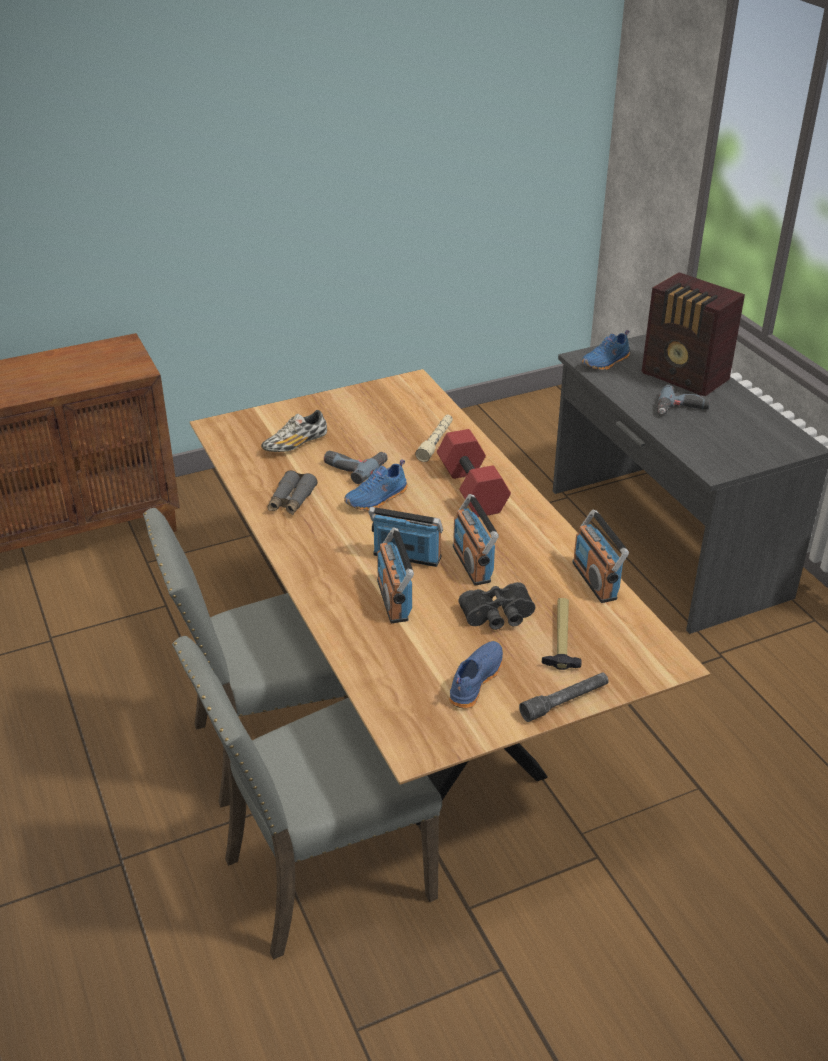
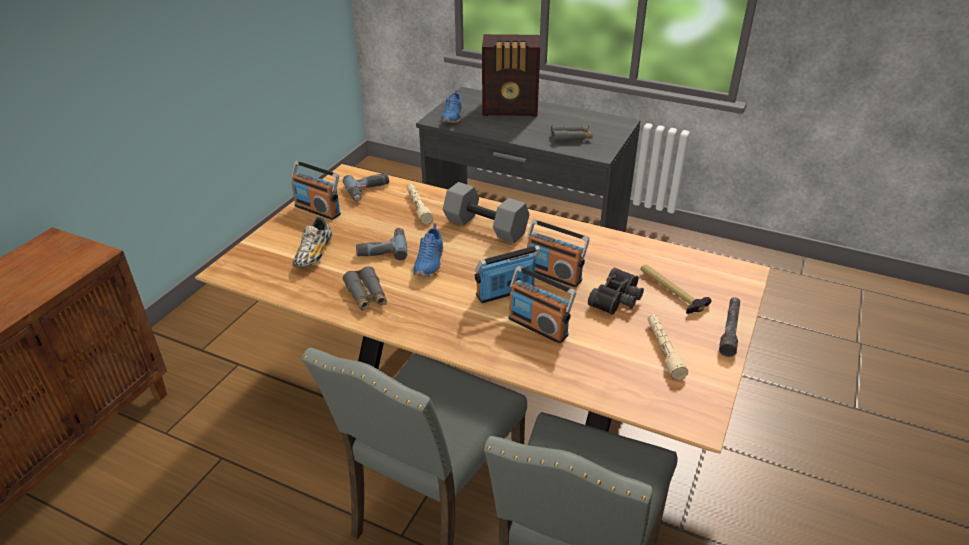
camera: 40 degrees left, 0 degrees up
(473, 490) = (487, 226): red dumbbell -> grey dumbbell
(474, 681) = (664, 350): blue shoe -> beige flashlight
(595, 580) = (638, 246): radio -> radio (318, 210)
(682, 409) = (534, 127): power drill -> power drill (369, 191)
(708, 438) = (571, 138): none -> grey binoculars

